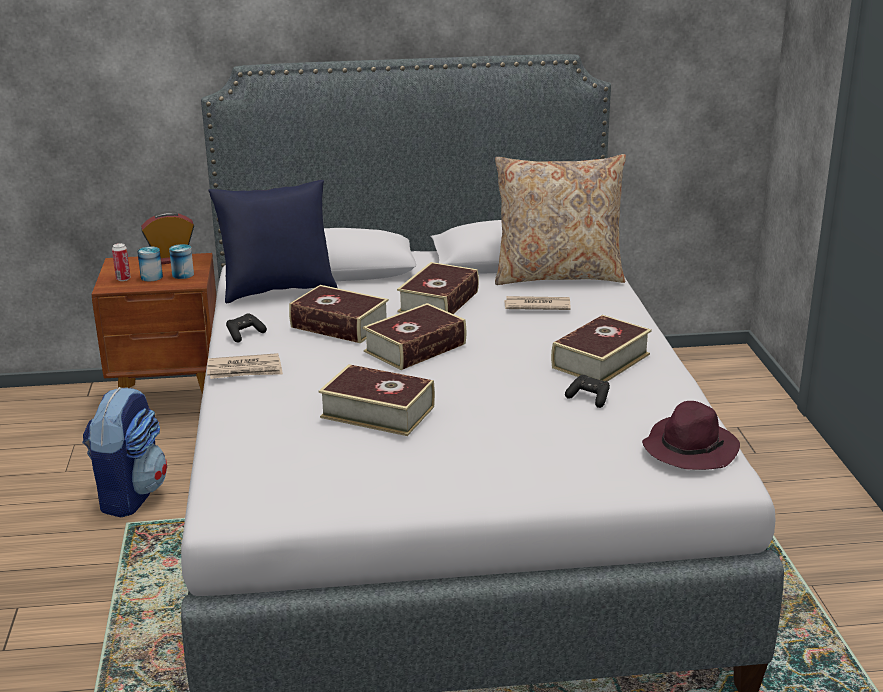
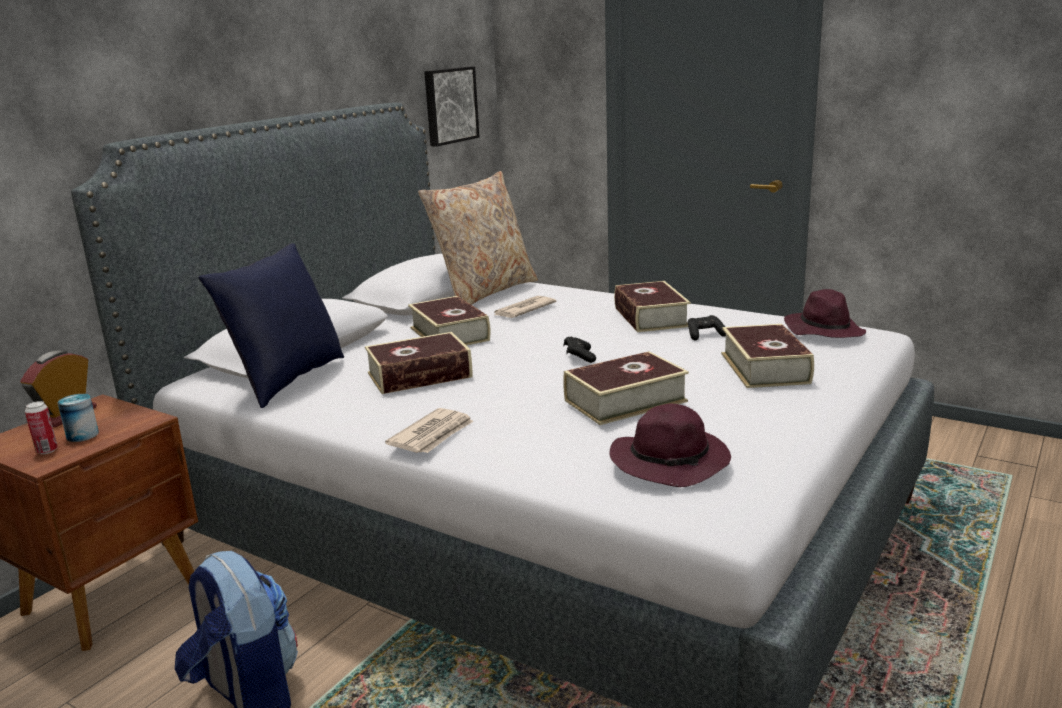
camera: 50 degrees left, 5 degrees down
(183, 275) = (118, 419): can -> none
(245, 334) = (353, 417): black game controller -> black game controller (579, 357)
(285, 463) = (671, 461): none -> purple hat
(415, 348) = (522, 361): book -> book (764, 368)
(684, 60) = (449, 105): none -> picture

